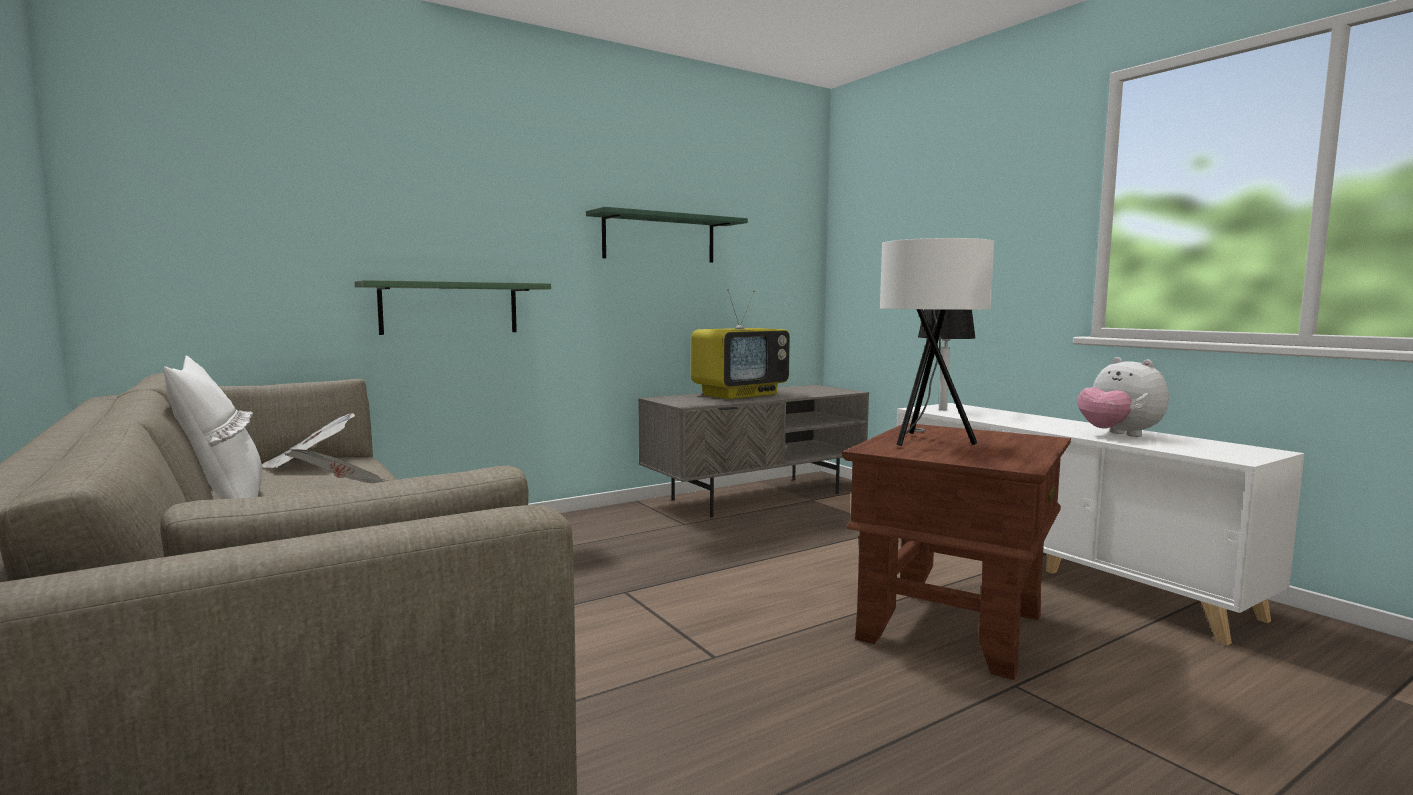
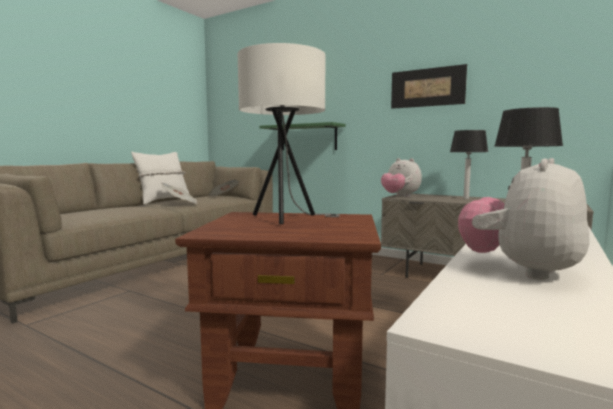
camera: 65 degrees right, 0 degrees up
(659, 238) = (427, 87): green shelf -> picture
(683, 403) = (400, 196): none -> plush toy
(740, 394) = (466, 198): television -> table lamp

